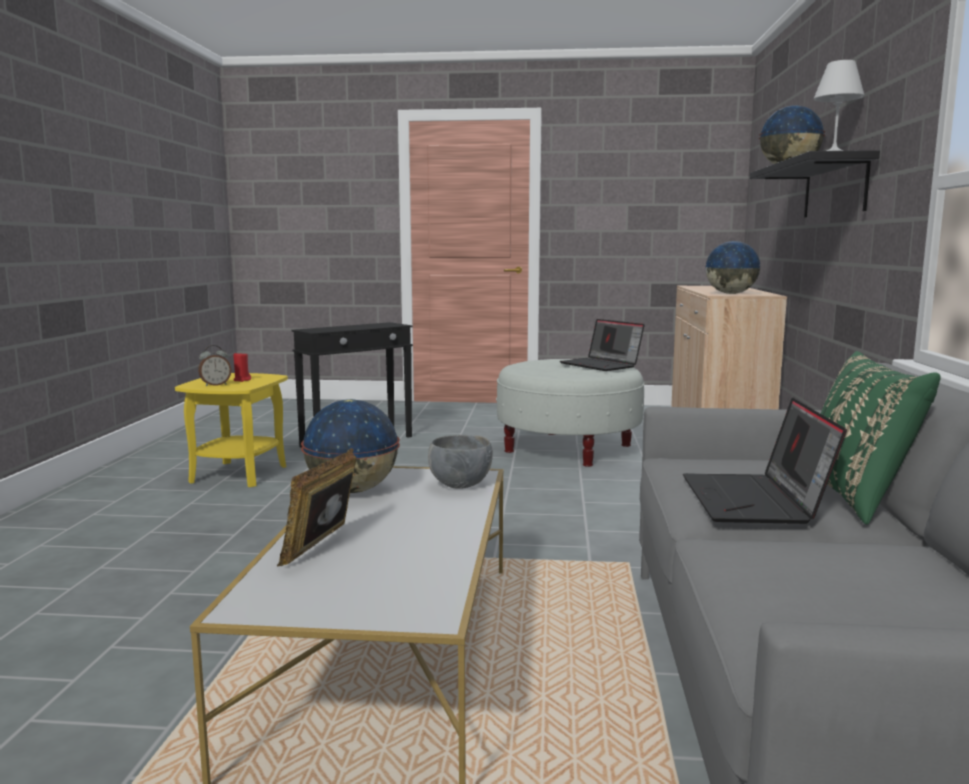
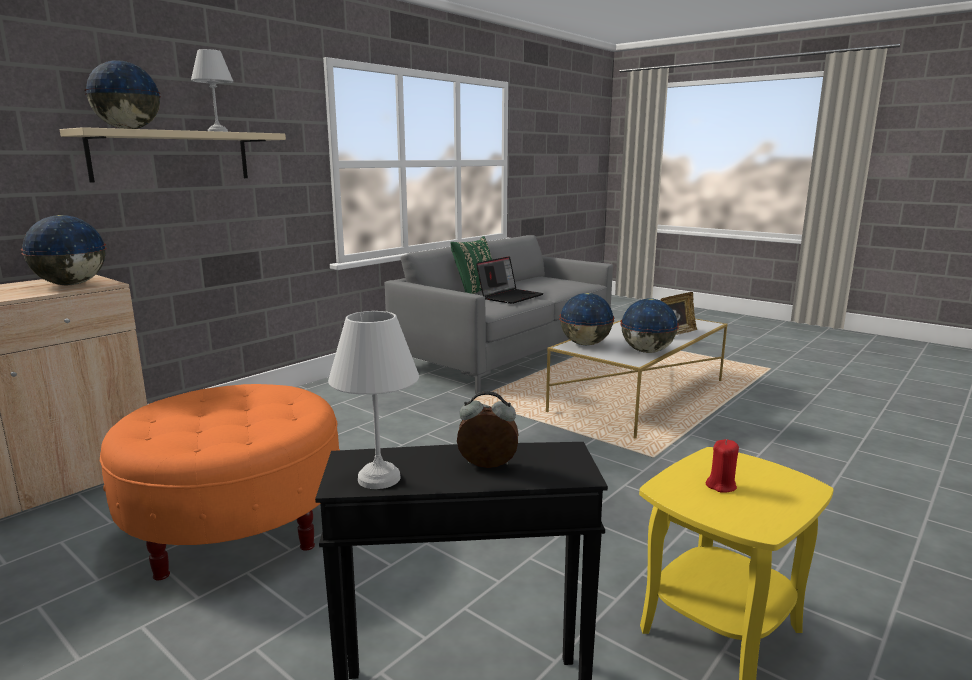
camera: 145 degrees left, 5 degrees up
(215, 385) = (763, 475): alarm clock -> alarm clock (487, 466)
(378, 324) = (377, 479): none -> white table lamp
(459, 484) = (585, 344): grey bowl -> globe
(568, 448) = (236, 525): white ottoman -> orange ottoman
(602, 365) = (178, 409): laptop -> none
(834, 188) = (172, 156): black shelf -> beige shelf

